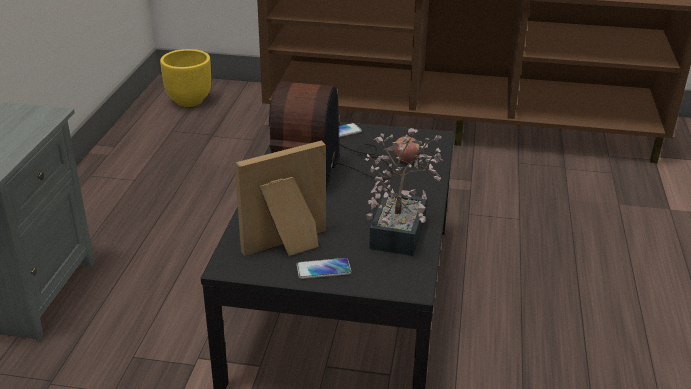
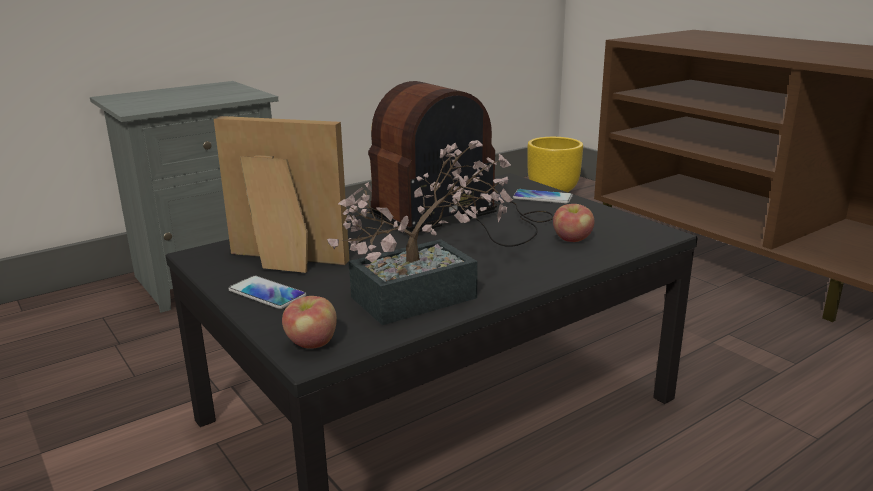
camera: 45 degrees right, 10 degrees down
(402, 282) = (312, 343): none -> apple

